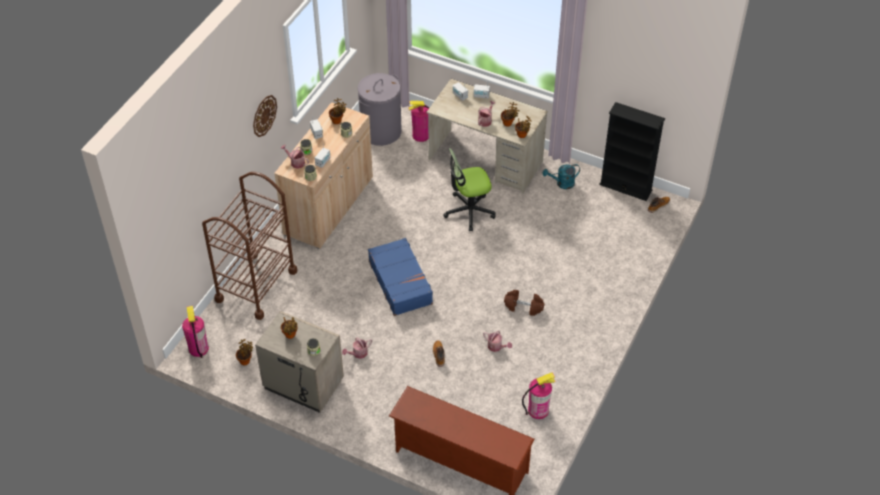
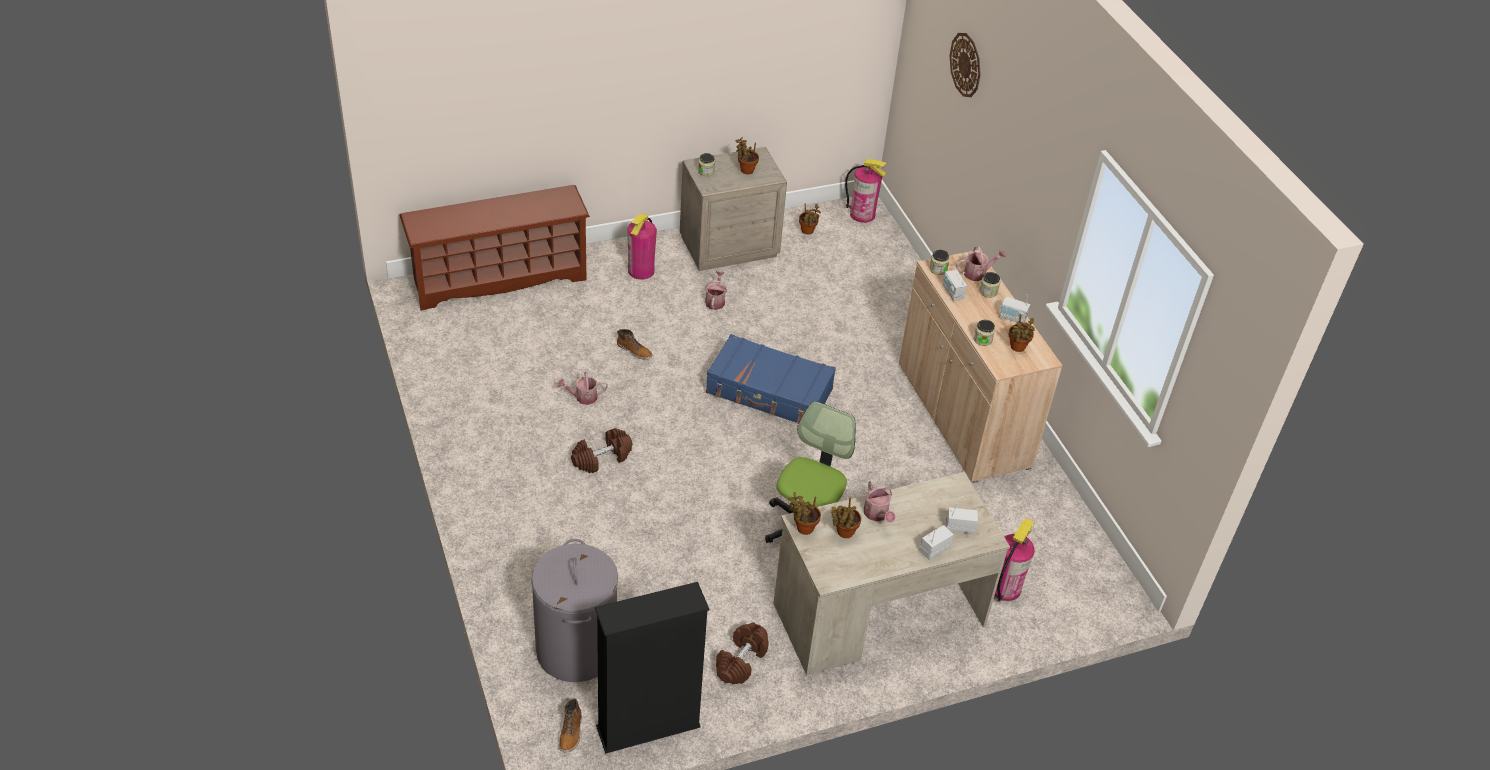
camera: 130 degrees right, 5 degrees down
(256, 285) = (901, 292): brown cart -> none
(264, 115) = (1035, 202): wall clock -> wall clock (966, 64)
(381, 131) = (1056, 553): grey laundry basket -> grey laundry basket (576, 650)
(538, 410) = (468, 367): fire extinguisher -> fire extinguisher (641, 270)
(562, 184) = (741, 661): turquoise watering can -> brown dumbbell

